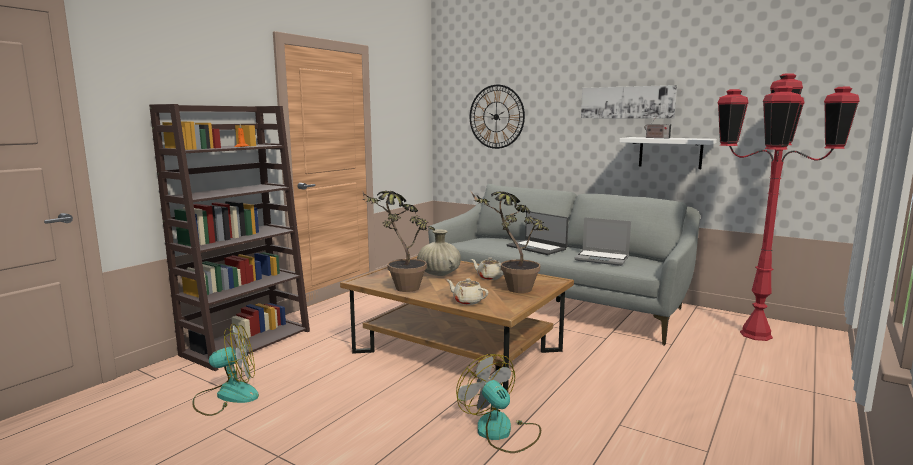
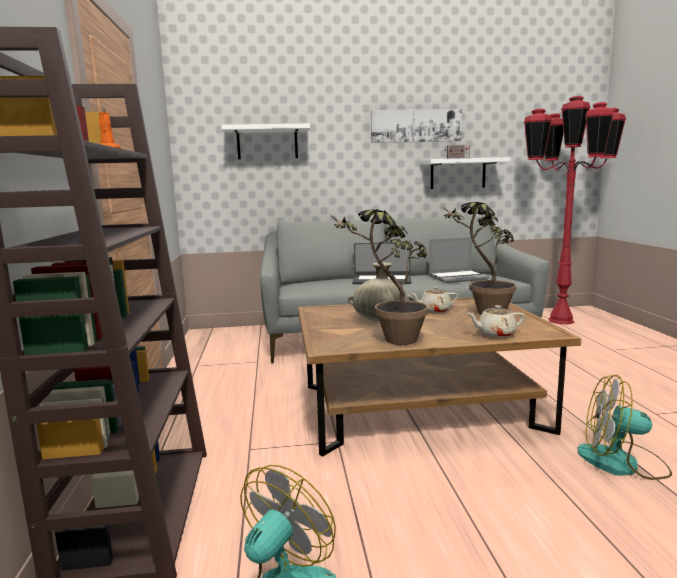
camera: 40 degrees left, 0 degrees up
(496, 117) = (267, 143): wall clock -> white shelf

